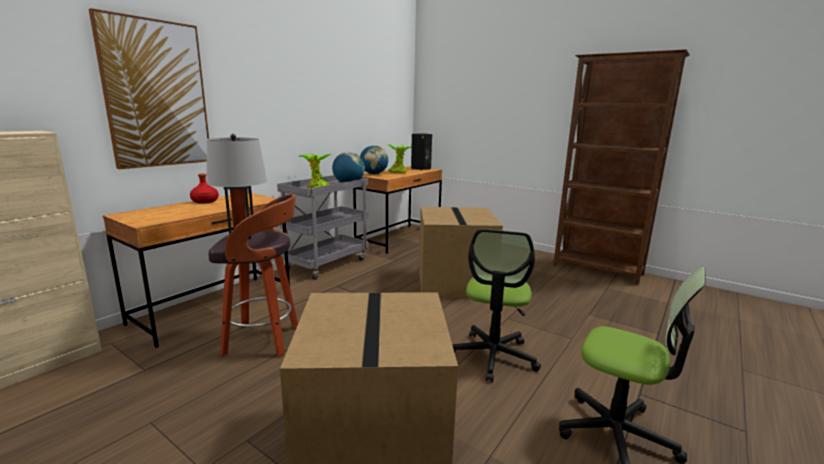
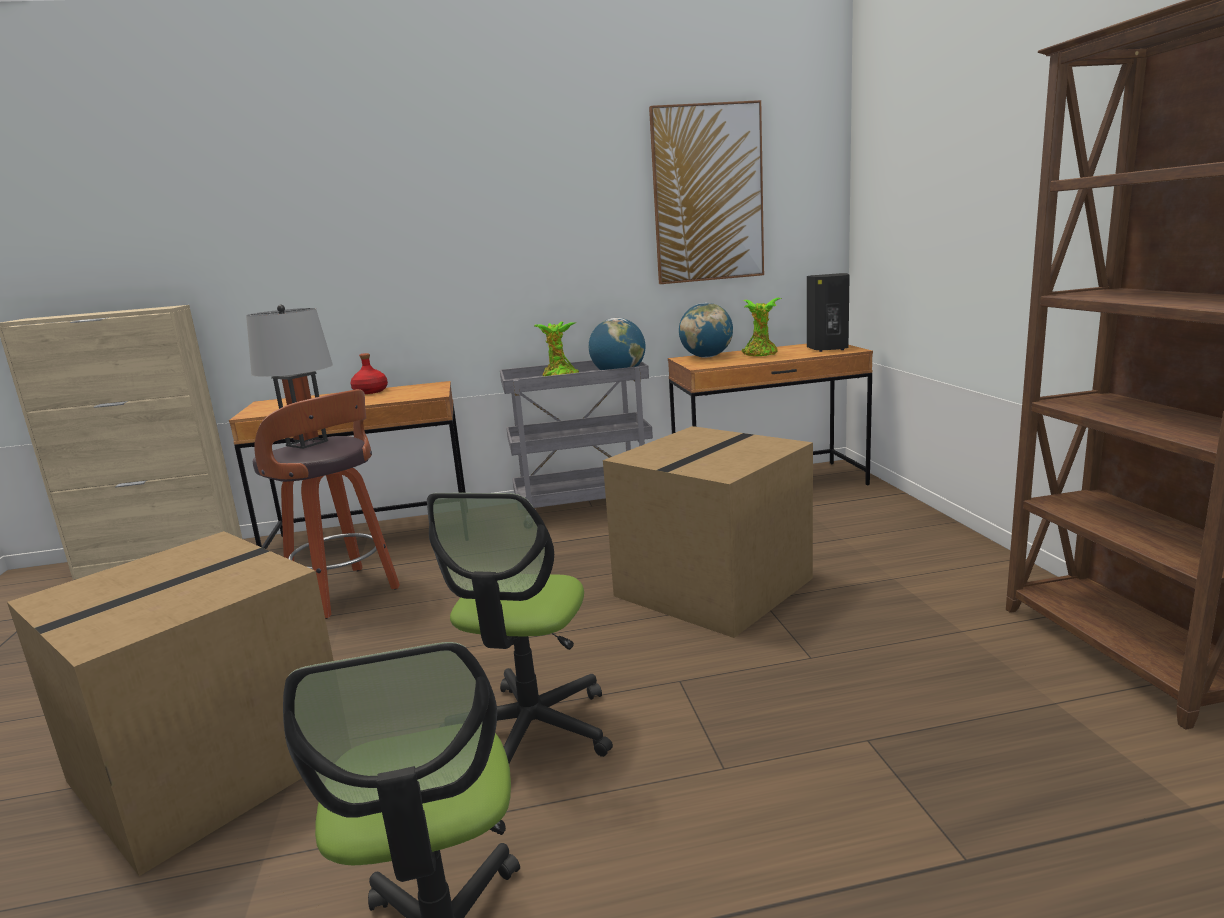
camera: 45 degrees right, 0 degrees up
(156, 94) = (317, 251): picture -> picture (707, 194)
(492, 356) = (530, 731): office chair -> office chair turned 45 degrees counterclockwise

